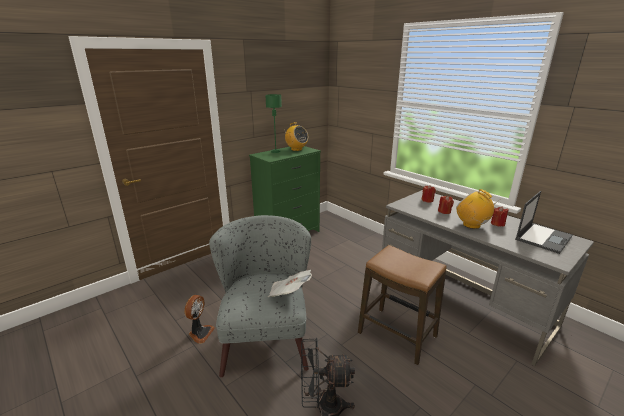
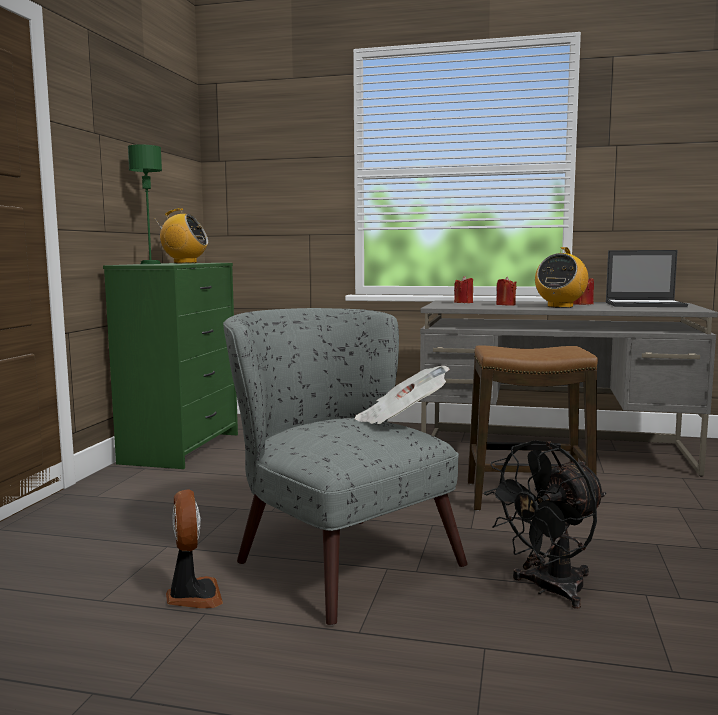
camera: 35 degrees left, 15 degrees down
(471, 225) = (560, 306): radio -> radio turned 75 degrees counterclockwise
(543, 237) = (645, 304): laptop -> laptop turned 90 degrees clockwise

